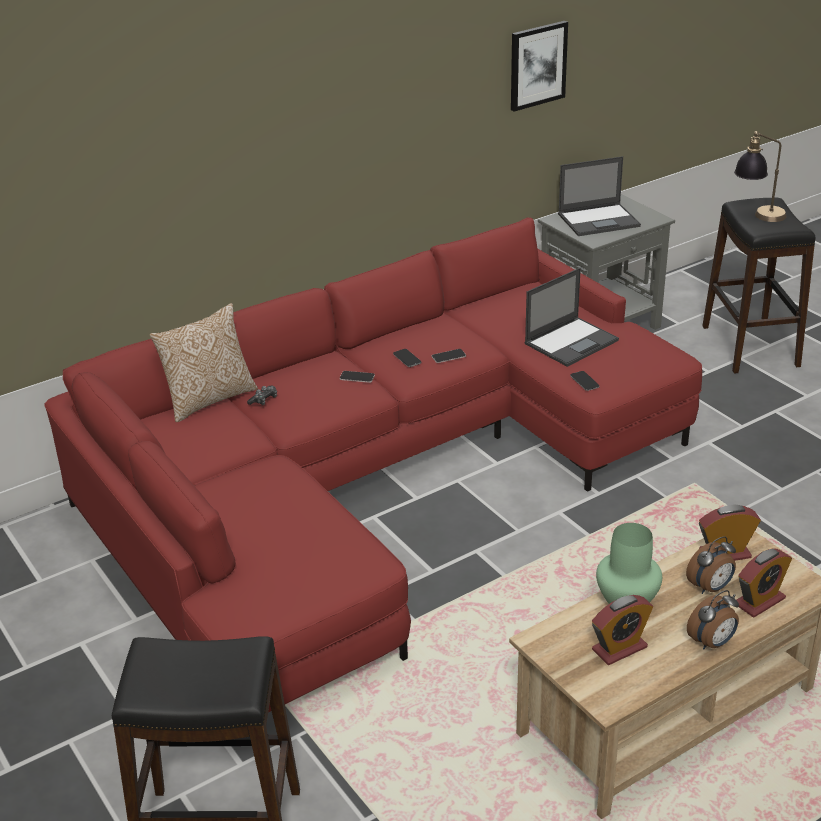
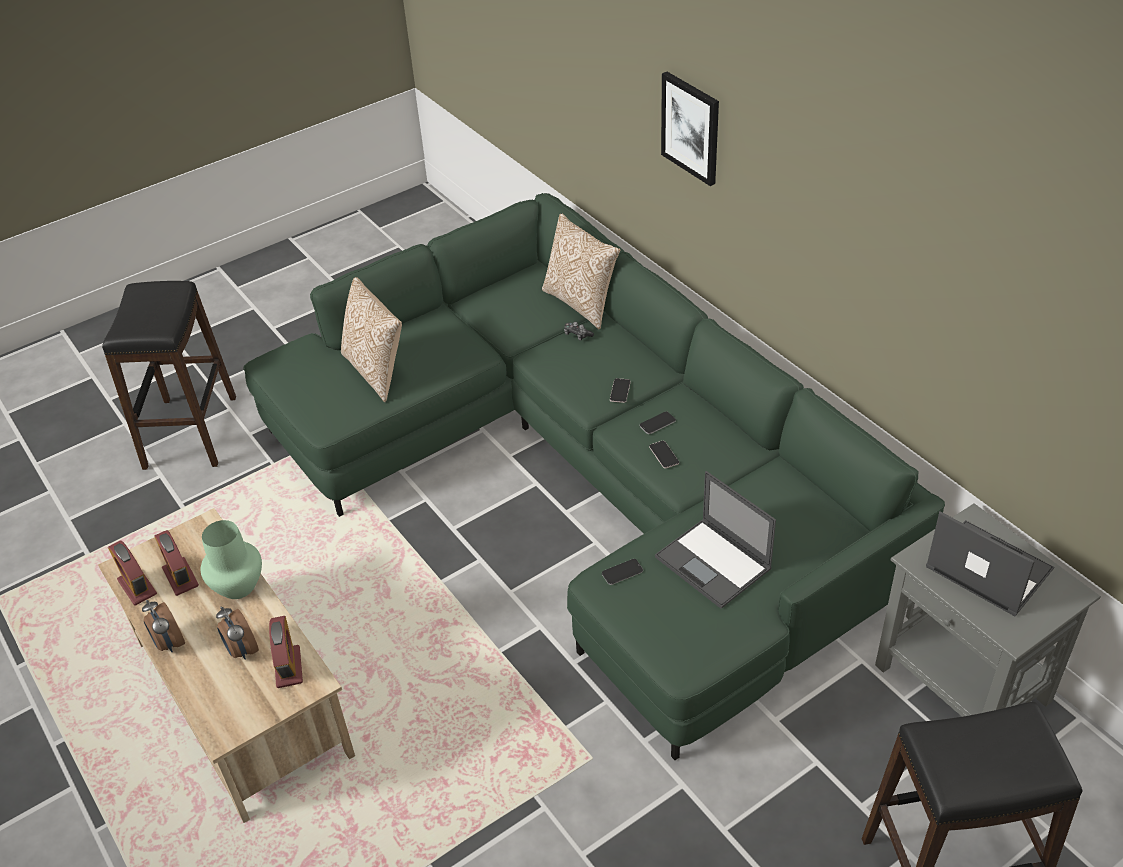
camera: 90 degrees right, 10 degrees up
(287, 531) = (377, 371): none -> pillow
(371, 483) = (590, 478): red sofa -> green sofa
(537, 65) = (1023, 328): picture -> picture (691, 128)
(599, 220) = (987, 568): laptop -> laptop turned 150 degrees clockwise
(757, 216) = (984, 737): table lamp -> none
(759, 601) = (213, 687): alarm clock -> alarm clock (137, 587)

